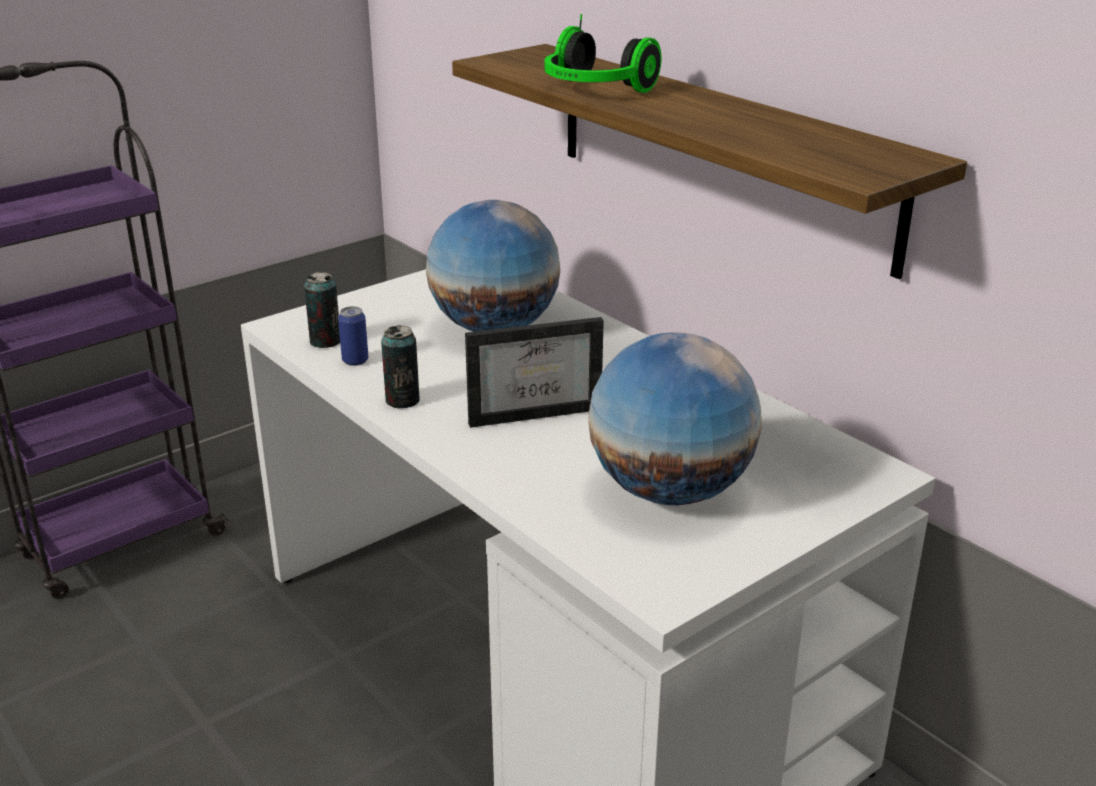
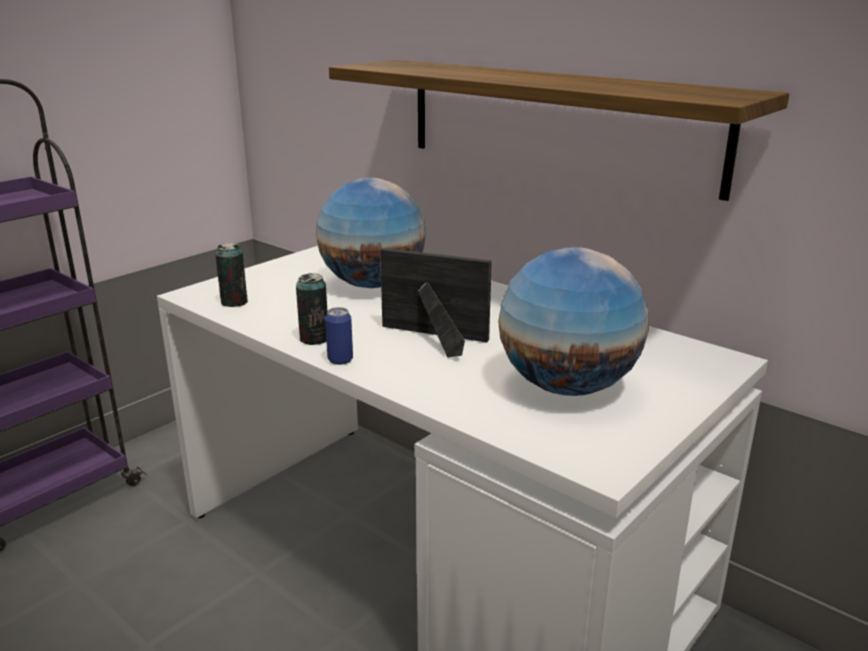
camera: 10 degrees left, 5 degrees down
(355, 361) = (264, 314): can -> can (340, 360)
(534, 410) = (428, 337): picture frame -> picture frame turned 135 degrees counterclockwise
(594, 90) = (457, 74): headphones -> none

